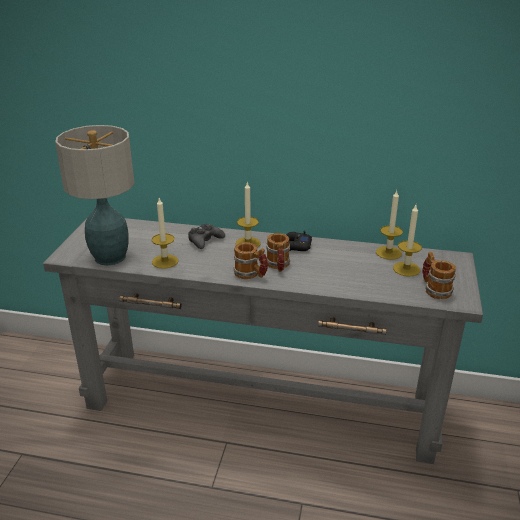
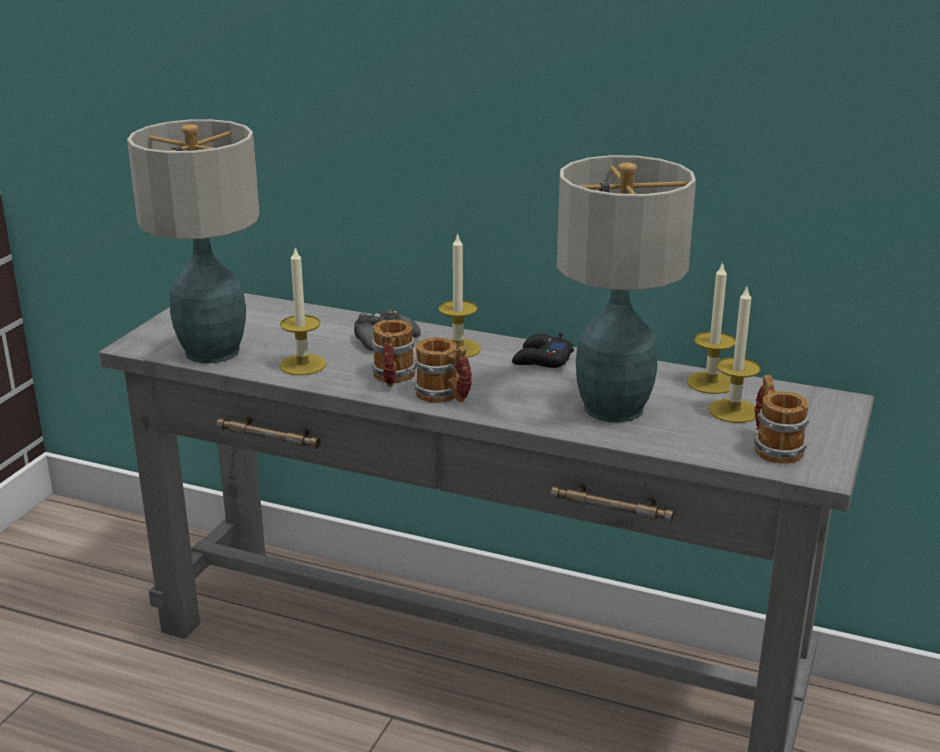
camera: 10 degrees right, 5 degrees down
(278, 266) = (498, 387): mug -> mug (393, 378)
(343, 274) = (612, 409): none -> table lamp

